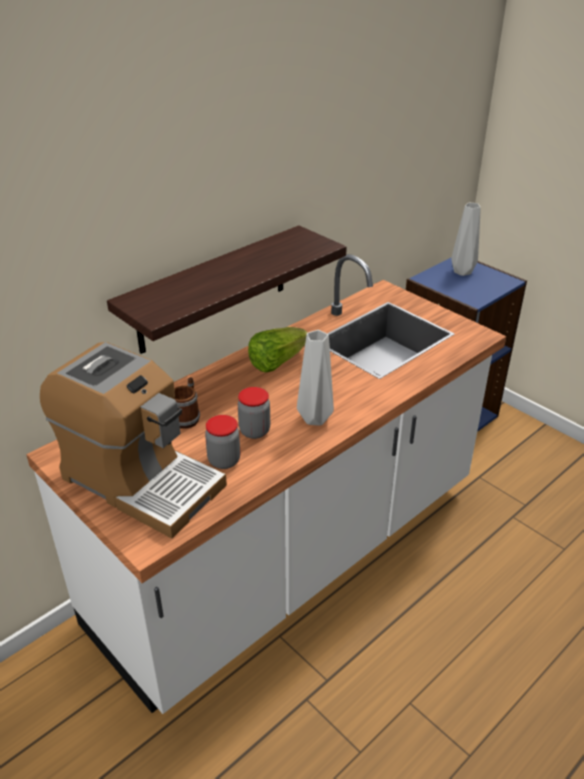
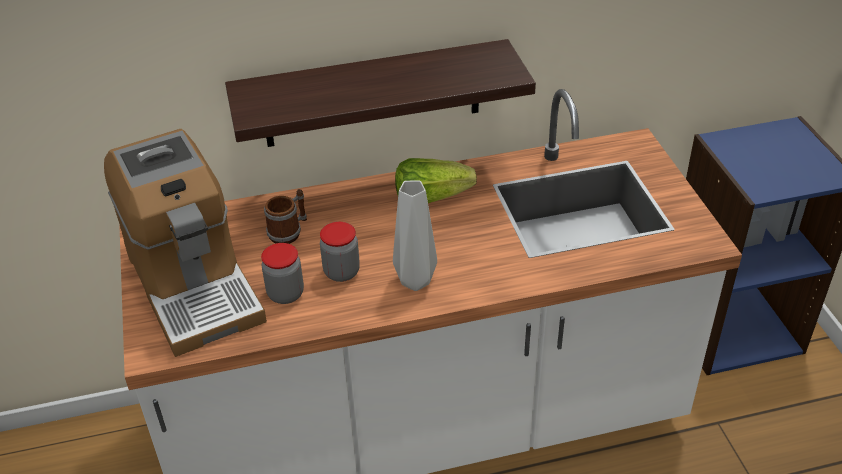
camera: 30 degrees right, 5 degrees up
(462, 271) = (782, 144): grey vase -> none

